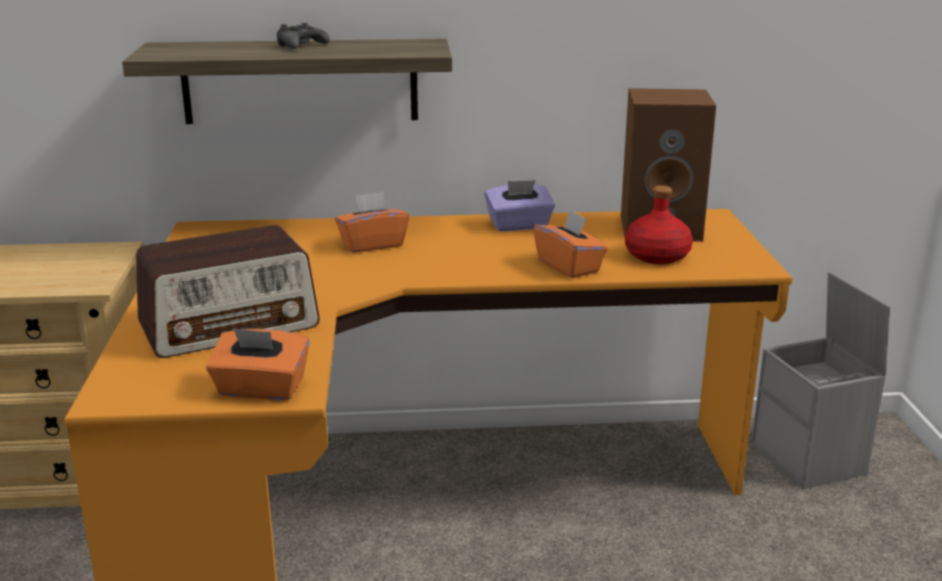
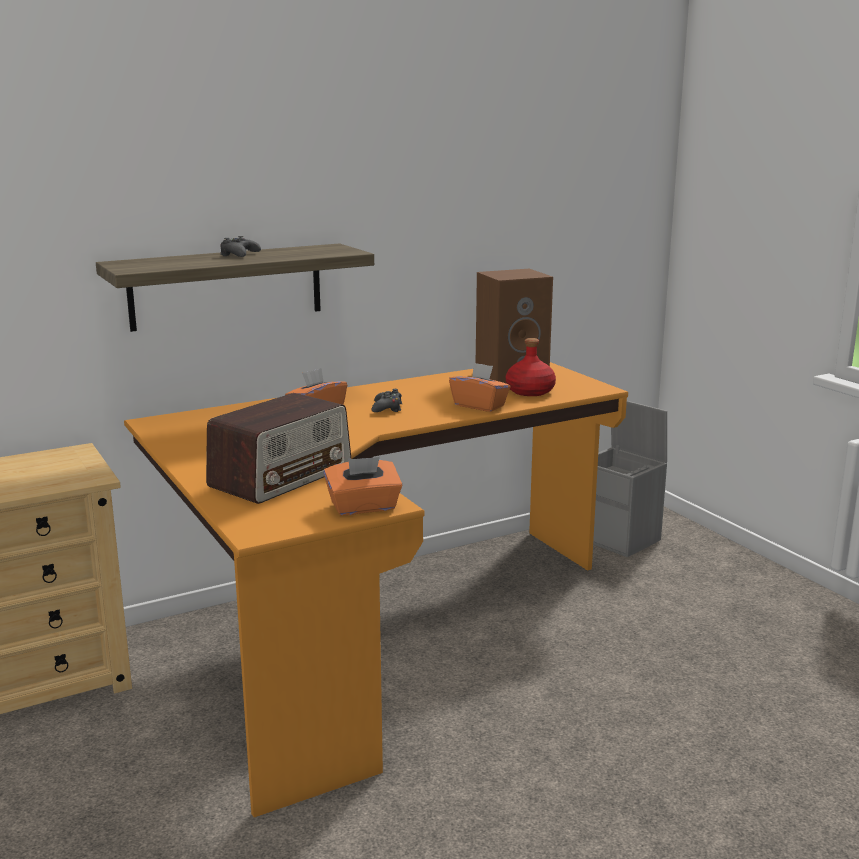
camera: 25 degrees left, 5 degrees down
(456, 252) = (387, 408): none -> black game controller
(519, 225) = (410, 386): purple tissue box -> none

